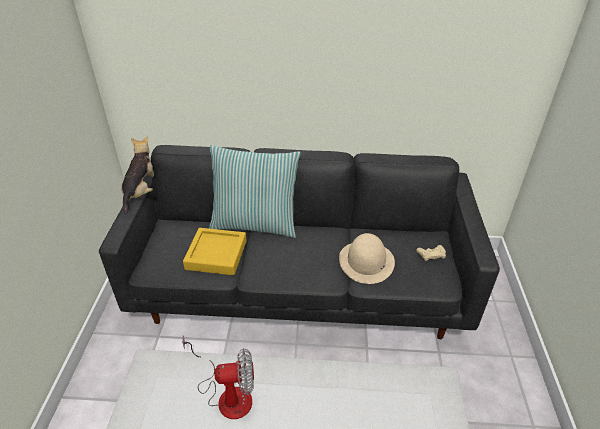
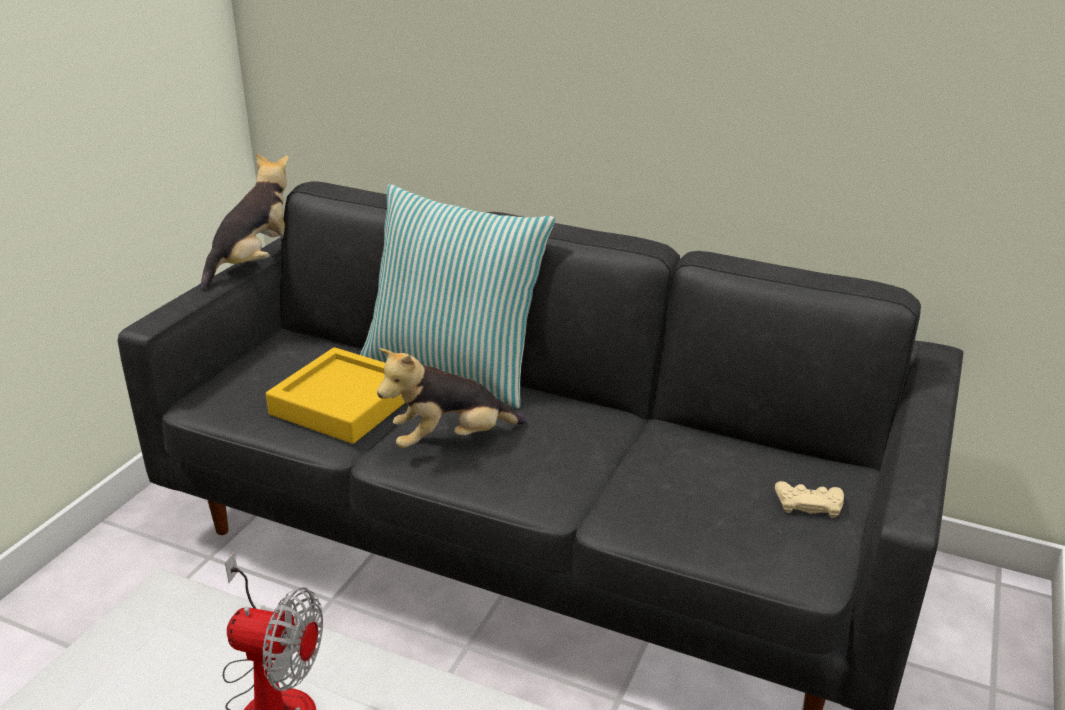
camera: 20 degrees right, 10 degrees down
(275, 261) = (450, 440): none -> plush toy
(366, 261) = (645, 483): beige hat -> none

